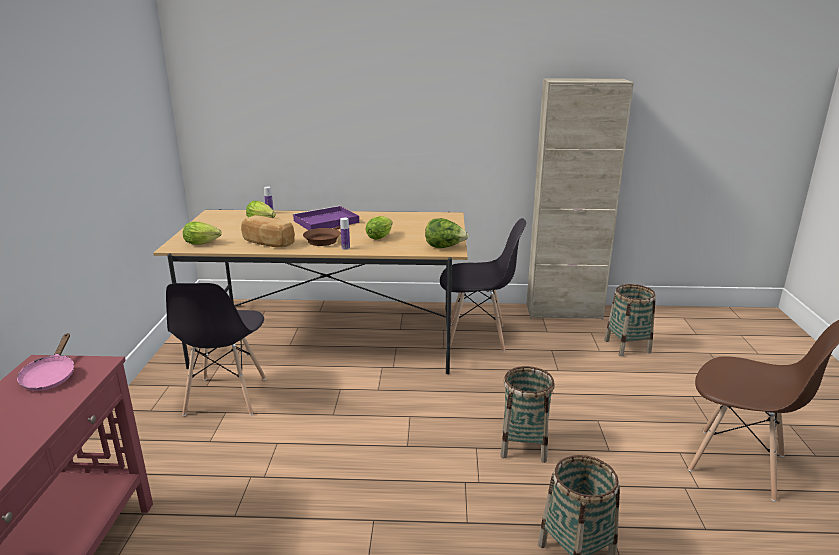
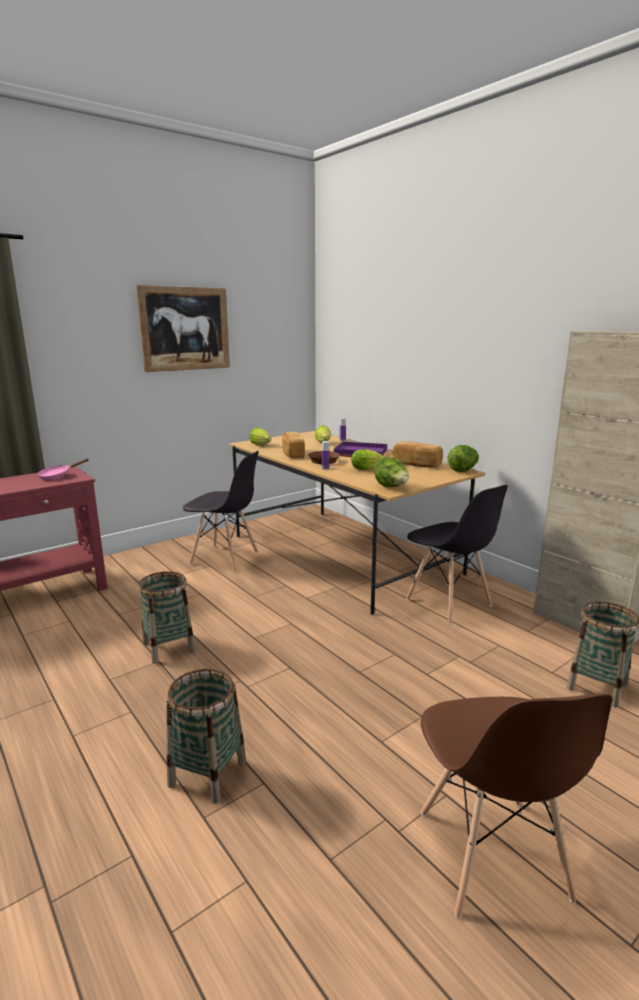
camera: 50 degrees right, 5 degrees down
(68, 101) = (185, 329): none -> picture
(226, 397) = (225, 558): grey chair -> grey chair turned 120 degrees counterclockwise
(402, 220) = (416, 464): none -> bread
(446, 214) = (463, 470): none -> lettuce
(523, 446) = (322, 689): basket -> basket (169, 647)

